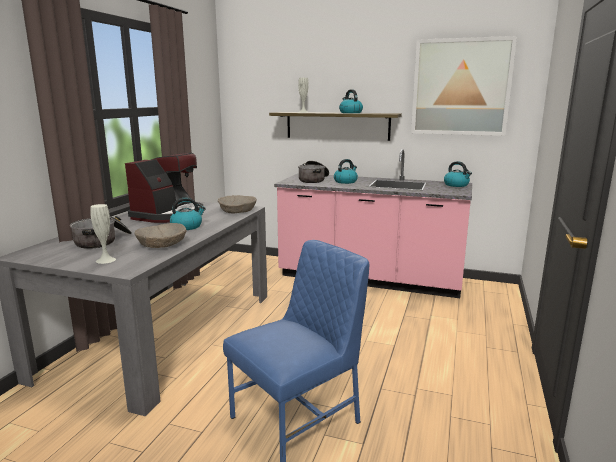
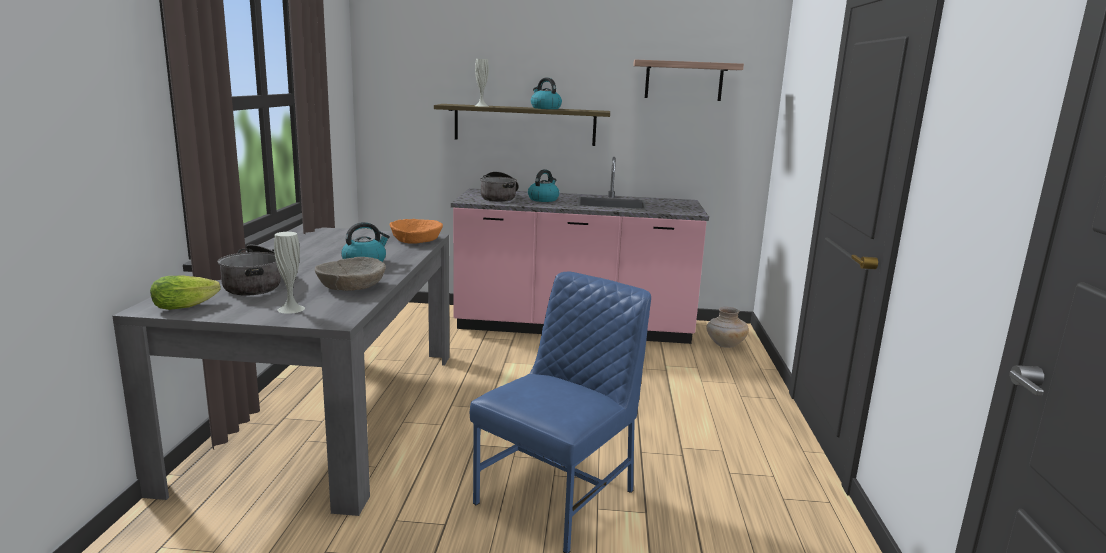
camera: 15 degrees left, 0 degrees up
(44, 254) = (188, 305): none -> lettuce
(169, 215) = (323, 247): coffee machine -> none
(237, 210) = (416, 240): beige bowl -> orange bowl
(456, 185) = (682, 203): kettle -> none
(461, 87) = (684, 80): picture -> shelf
(489, 301) = (725, 344): none -> beige vase

